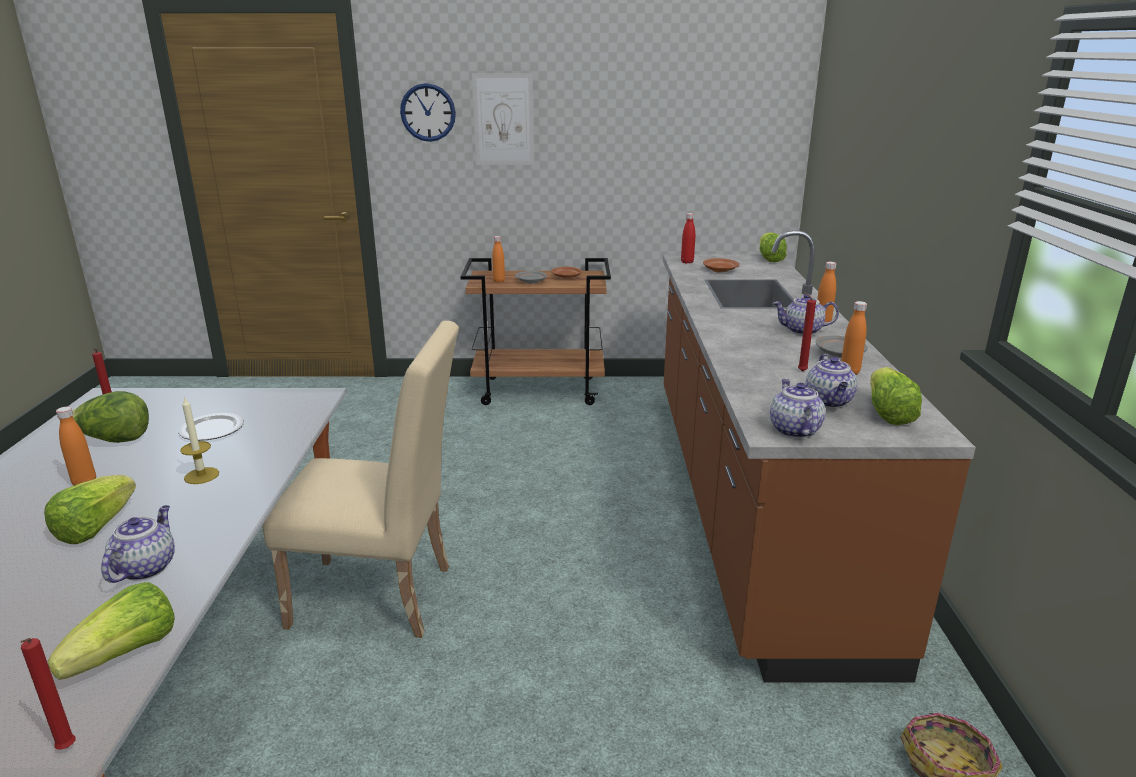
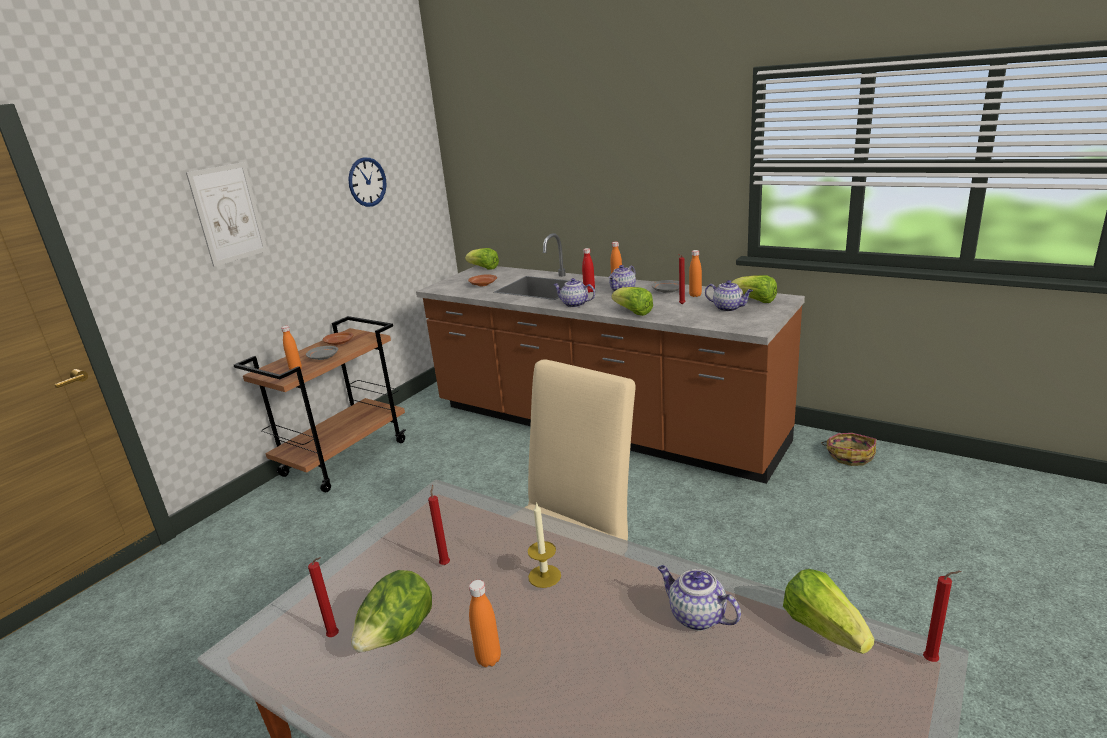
camera: 55 degrees left, 0 degrees up
(95, 527) = (598, 649): lettuce -> lettuce (633, 312)
(213, 429) = (445, 563): plate -> red candle
(428, 112) = (148, 224): wall clock -> wall clock (367, 182)
(687, 262) = (448, 288): red bottle -> red bottle (589, 291)
(793, 430) = (756, 323): teapot -> teapot (574, 304)

